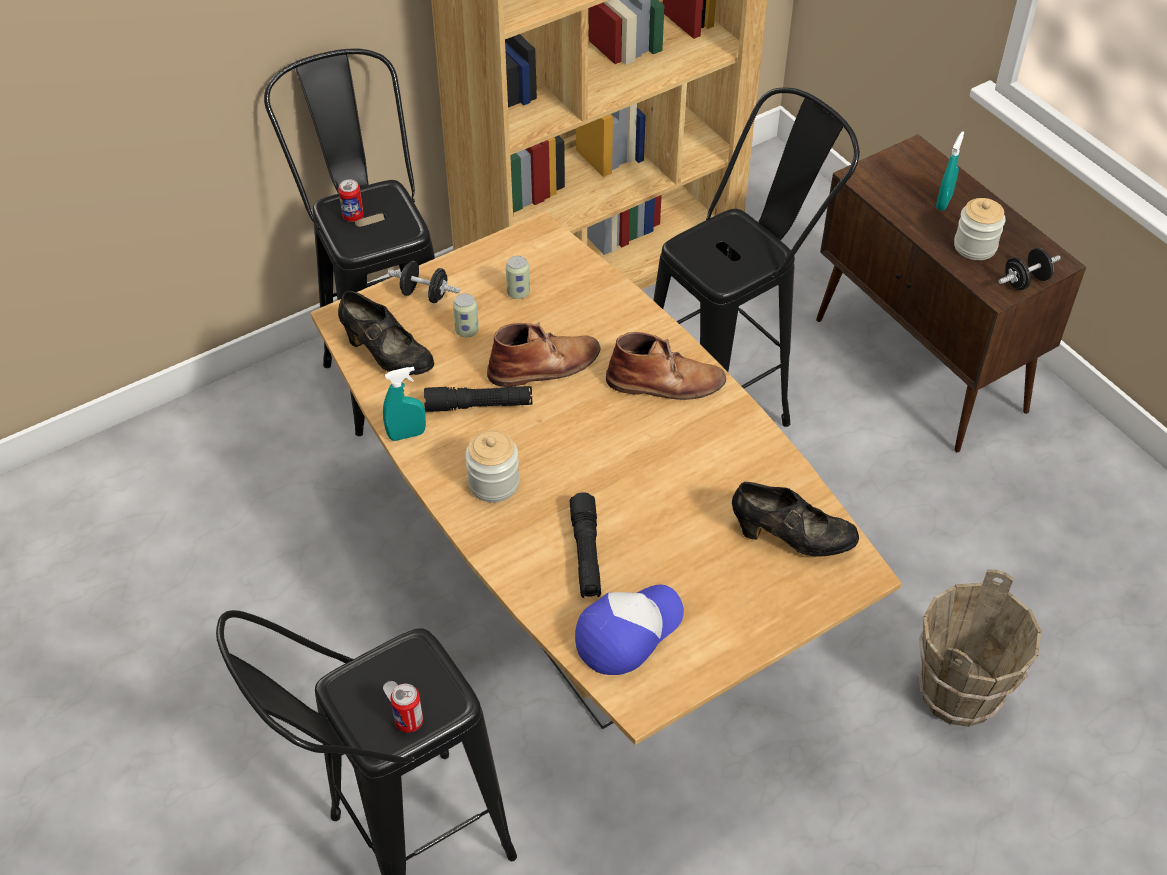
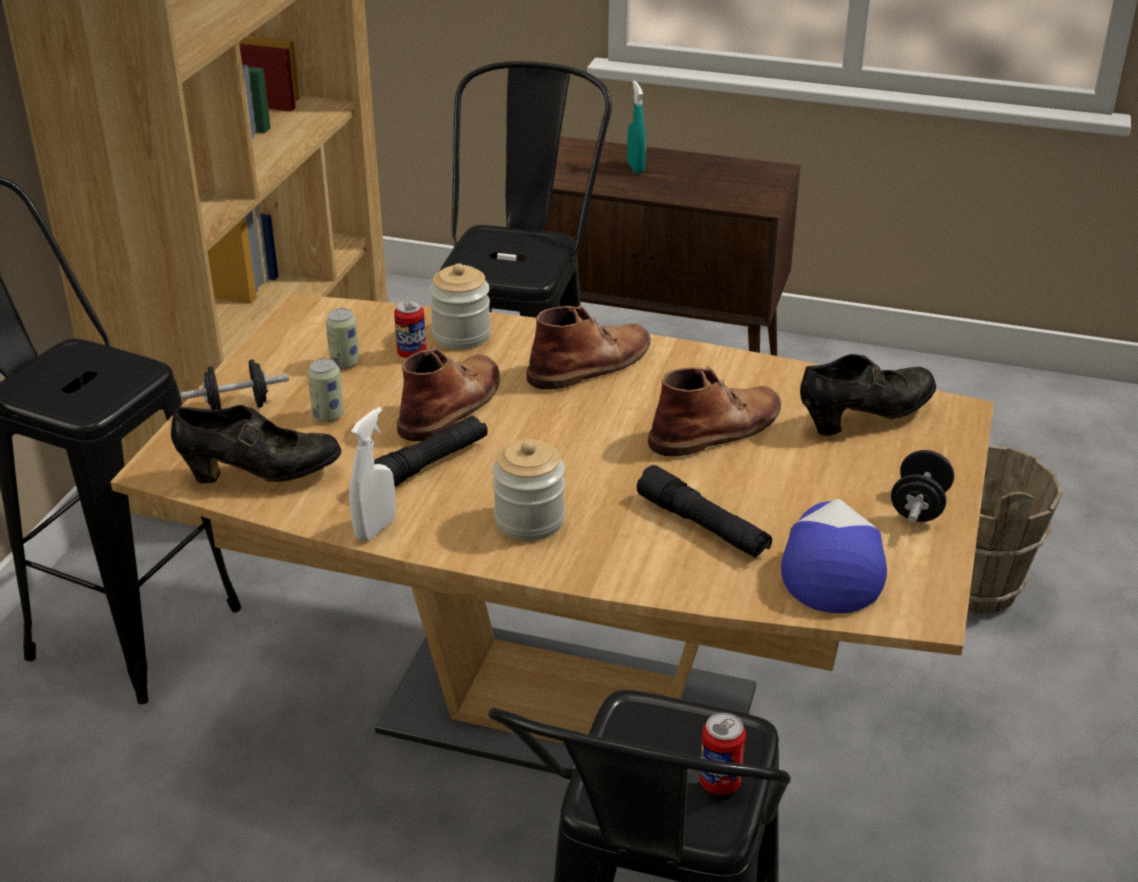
camera: 40 degrees left, 15 degrees down
(353, 216) = (54, 386): can -> can (412, 354)
(407, 434) = (375, 529): turquoise spray bottle -> white spray bottle
(684, 485) = (718, 428): none -> brown boot
(975, 246) = (700, 185): jar -> jar (461, 335)
(1025, 281) = (770, 190): black dumbbell -> black dumbbell (919, 507)

